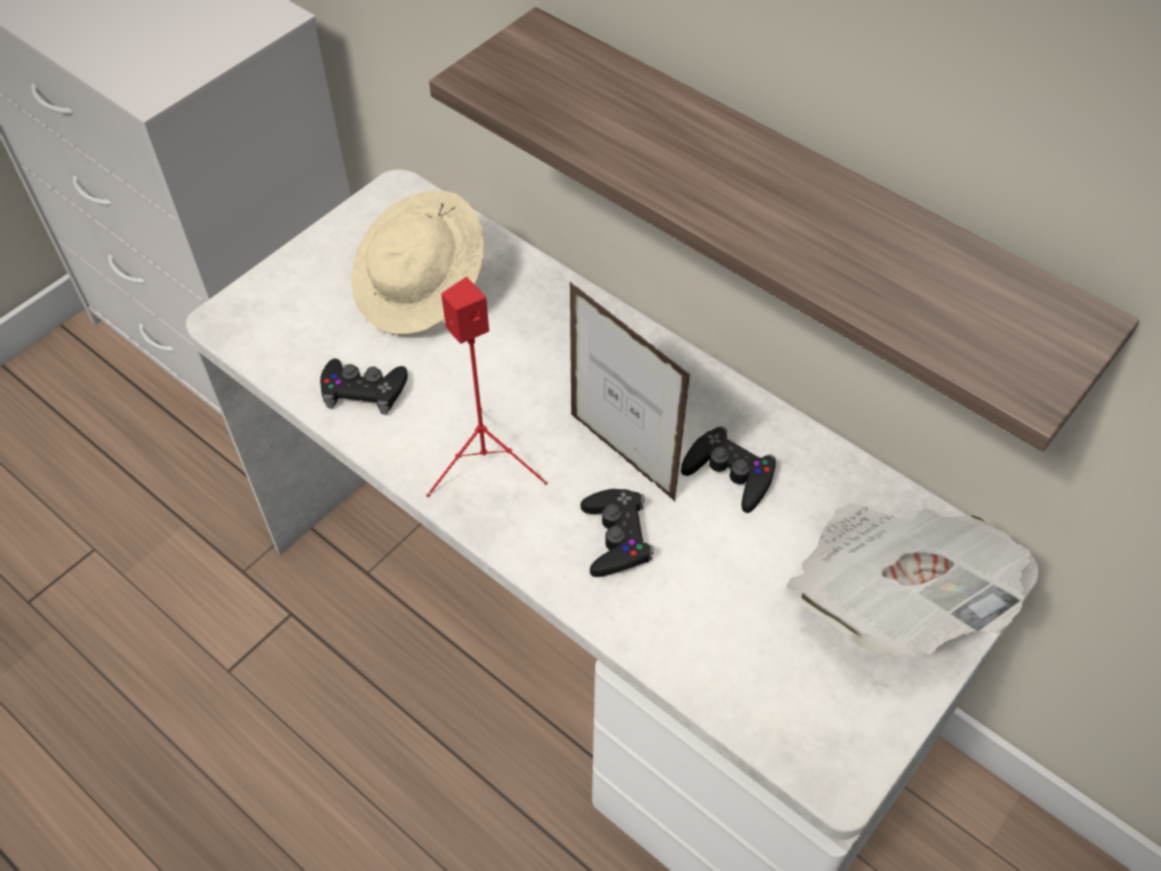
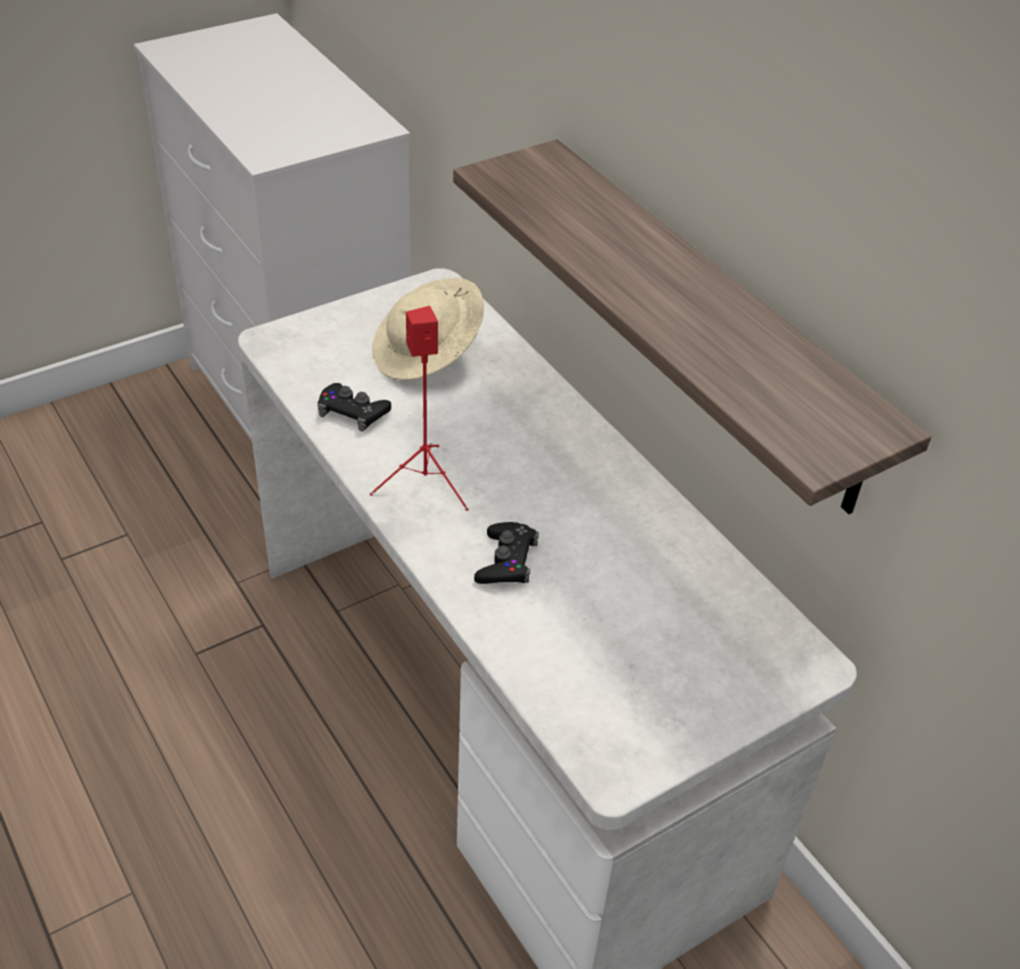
camera: 15 degrees right, 10 degrees down
(622, 457) = (536, 507): picture frame -> none
(729, 473) = (619, 541): black game controller -> none
(891, 596) = (716, 662): newspaper -> none

